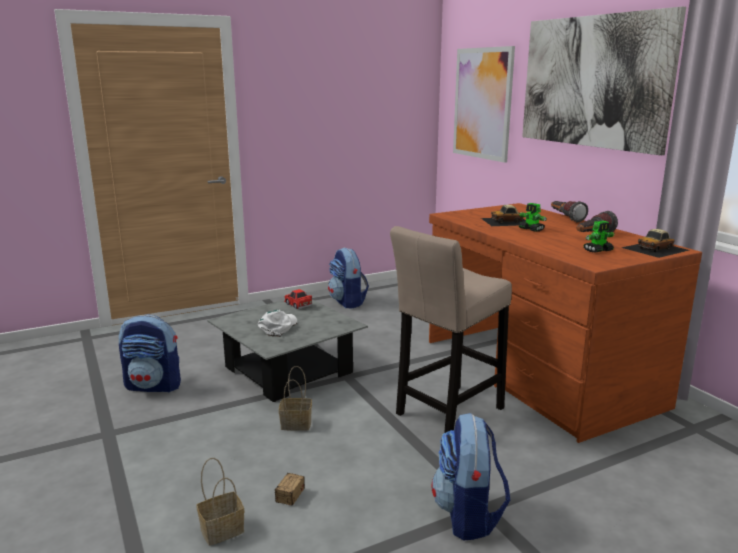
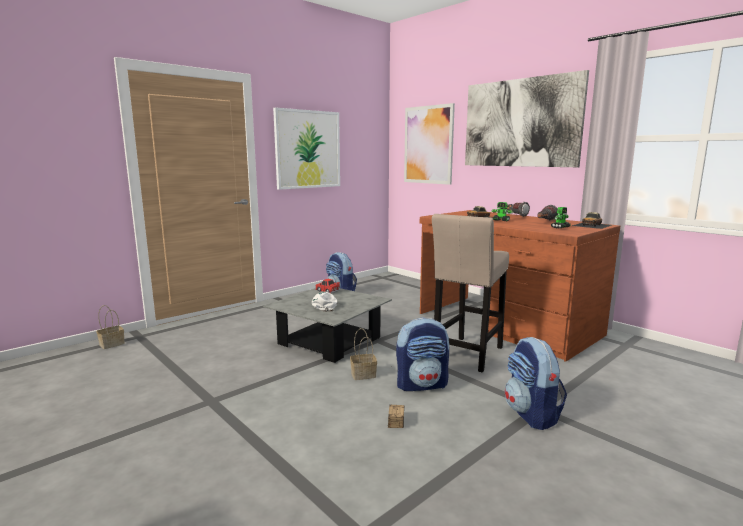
camera: 15 degrees left, 5 degrees down
(154, 386) = (226, 363): backpack -> backpack (422, 384)
(221, 531) = (361, 454): basket -> basket (111, 344)
(312, 110) = (308, 149): none -> picture

